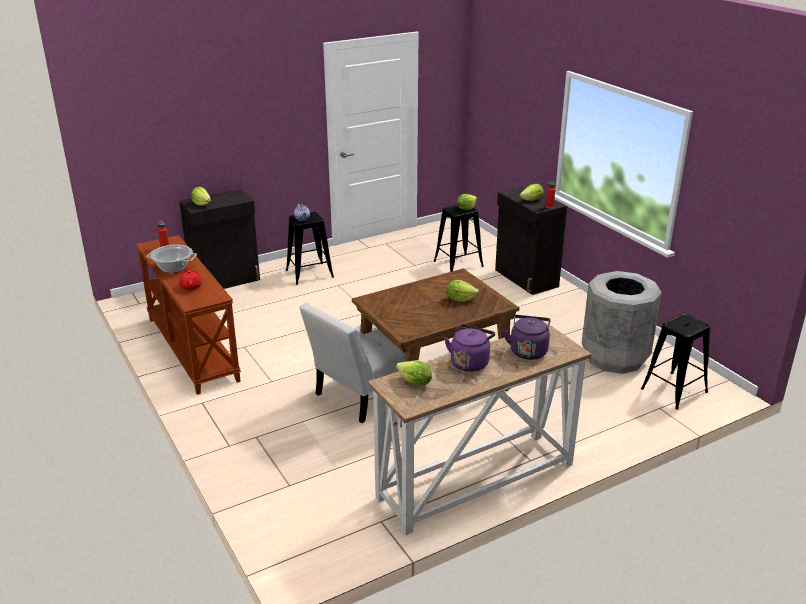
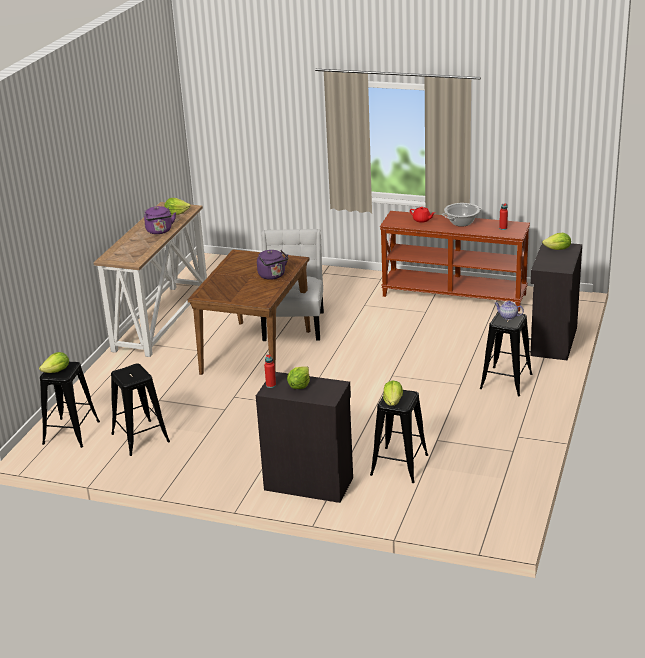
camera: 140 degrees right, 0 degrees up
(460, 299) = (236, 286): lettuce -> lettuce (57, 371)
(528, 350) = (133, 248): purple kettle -> purple kettle (273, 276)
(615, 357) = (140, 438): grey trash can -> black stool

